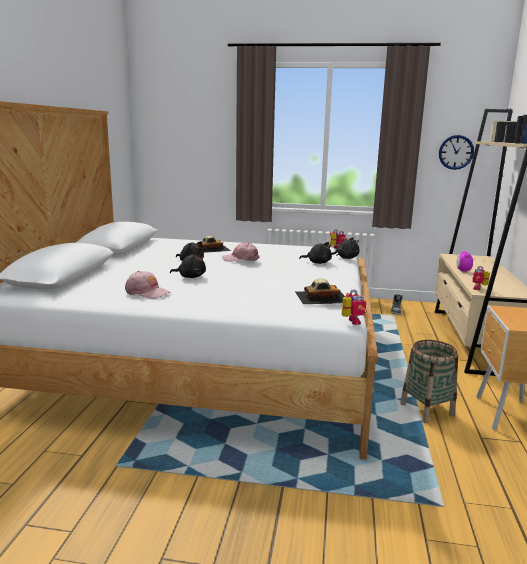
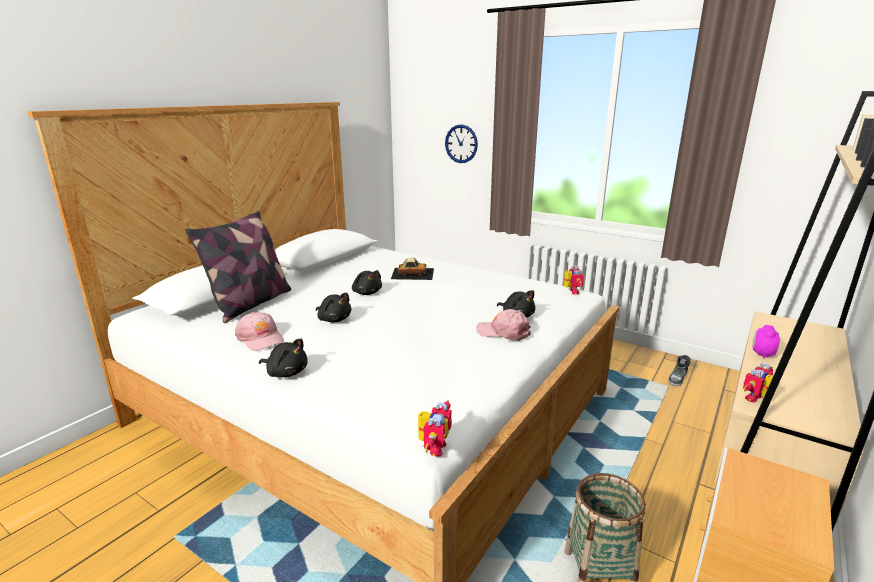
camera: 25 degrees right, 5 degrees up
(101, 276) = (250, 304): none -> pillow
(241, 259) = (425, 296): pink cap -> pink cap (503, 332)
(321, 297) = (438, 389): toy car -> none
(345, 258) = (566, 312): black plush toy -> black plush toy (286, 372)
(456, 152) = (811, 158): wall clock -> wall clock (461, 144)

